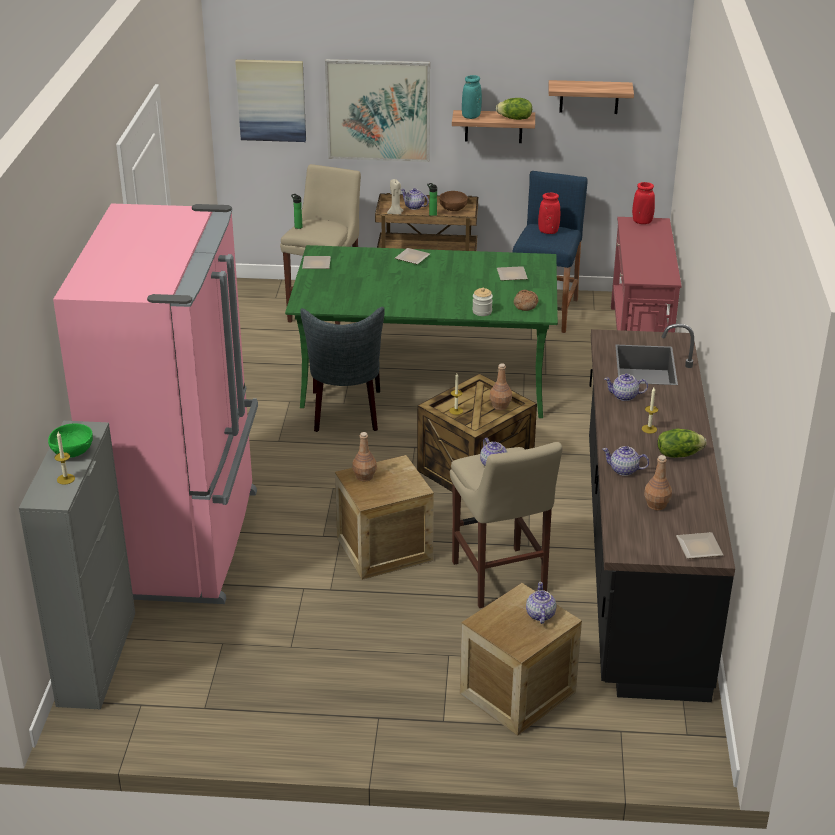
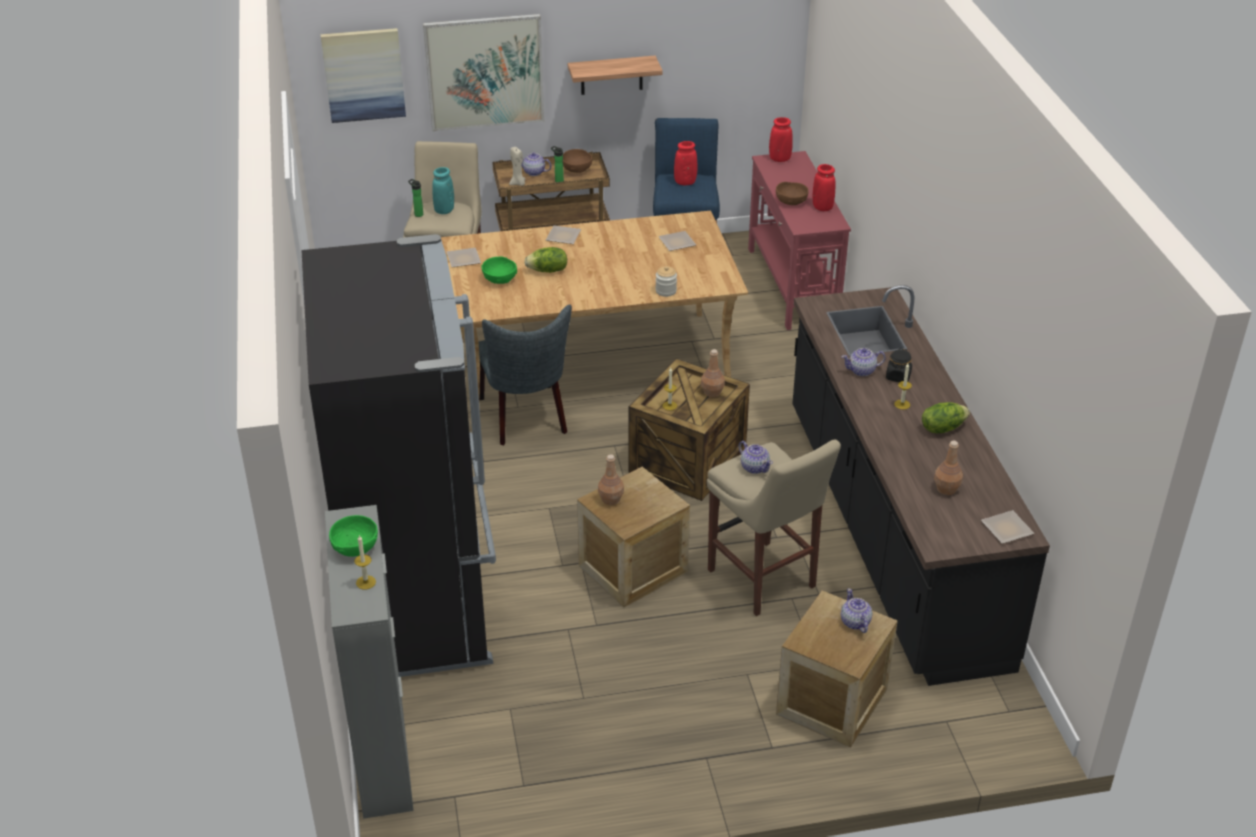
camera: 15 degrees left, 5 degrees up
(186, 542) = (419, 600): pink fridge -> black fridge
(340, 283) = (500, 279): none -> green bowl
(424, 380) = (591, 365): green dining table -> beige dining table
(471, 116) = (591, 69): turquoise vase -> turquoise vase (444, 210)
(515, 119) = (638, 66): lettuce -> lettuce (548, 271)
(525, 305) = (706, 276): bread -> none
(589, 97) = (711, 32): shelf -> none
(624, 470) = (898, 455): teapot -> none
(636, 256) = (791, 201): none -> brown bowl
(657, 406) = (898, 376): none -> black jar
(662, 265) = (822, 207): none -> red vase

